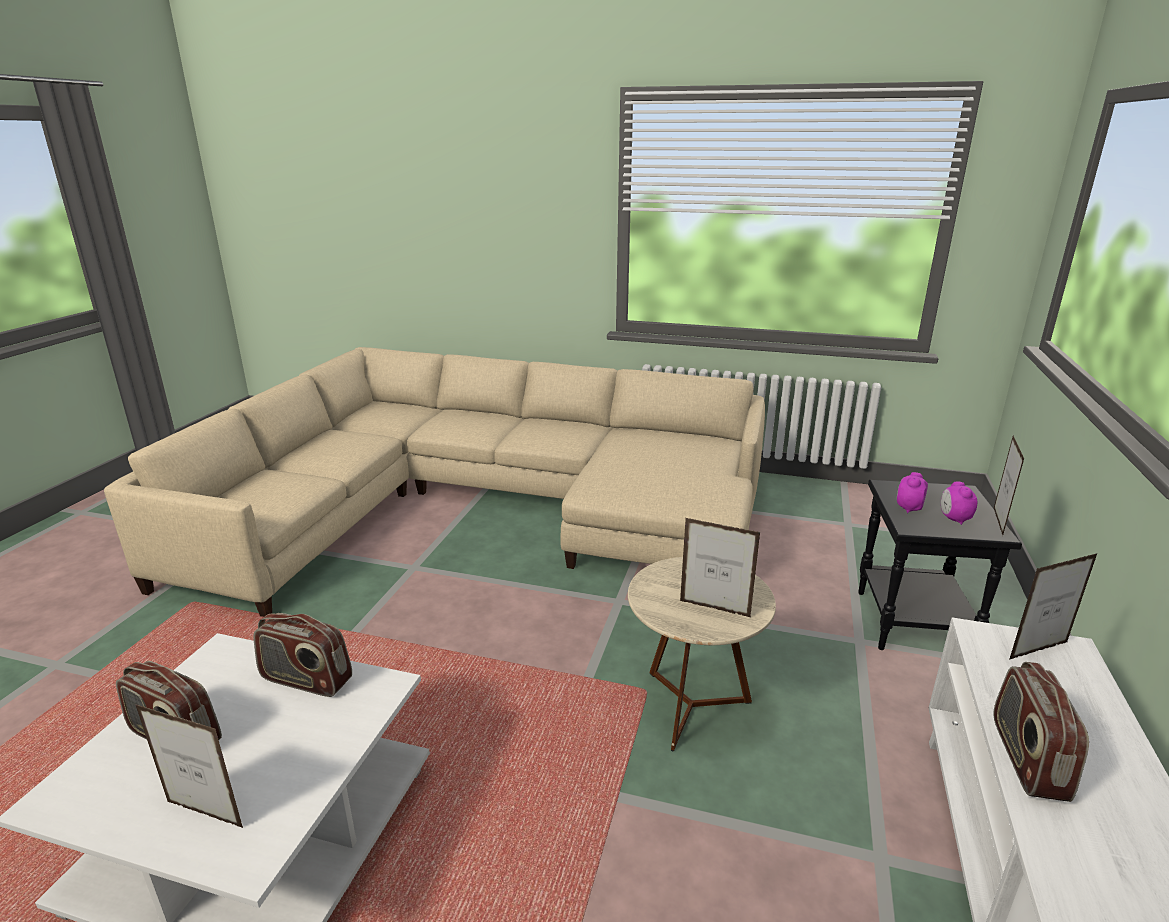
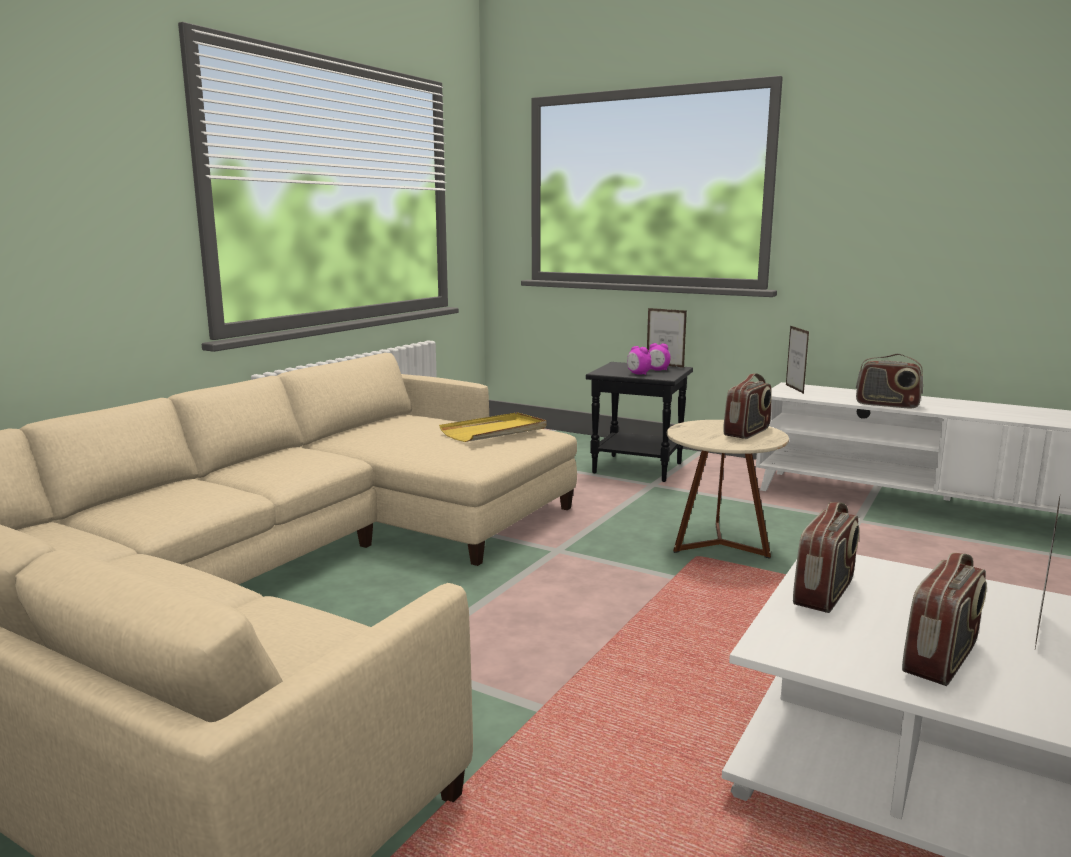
camera: 75 degrees left, 10 degrees down
(686, 482) = (495, 431): none -> yellow tray
(714, 609) = (747, 432): picture frame -> radio

